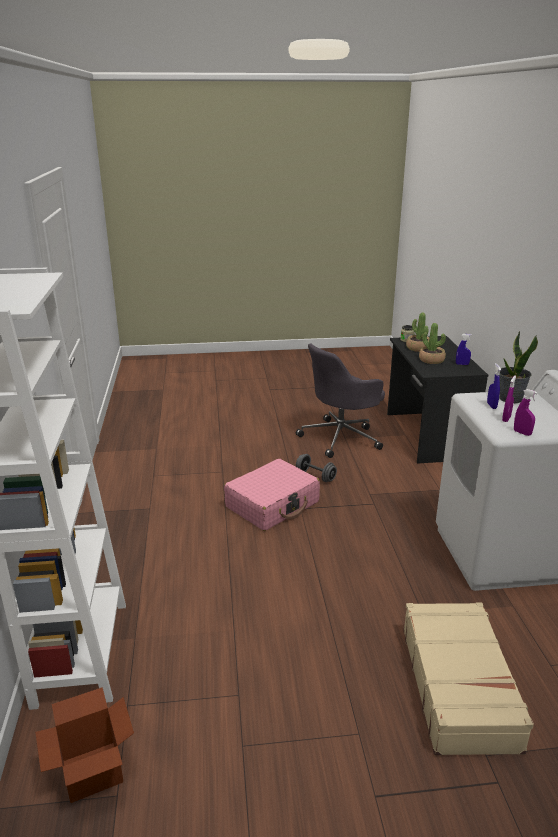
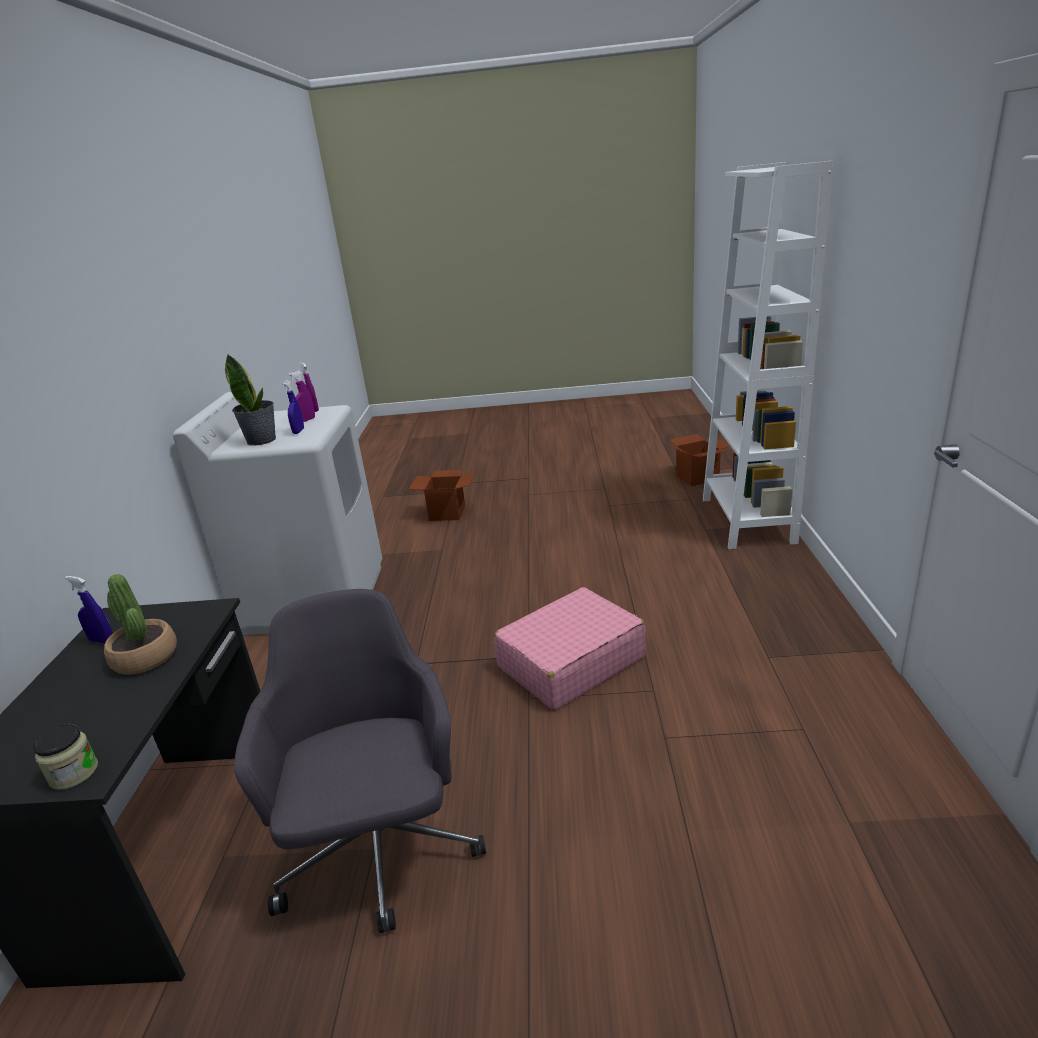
camera: 170 degrees left, 0 degrees up
(315, 476) = (485, 721): grey dumbbell -> none
(341, 437) = (381, 851): grey office chair -> grey office chair turned 75 degrees counterclockwise
(418, 348) = (104, 719): potted plant -> none
(459, 686) = (447, 513): beige suitcase -> cardboard box

